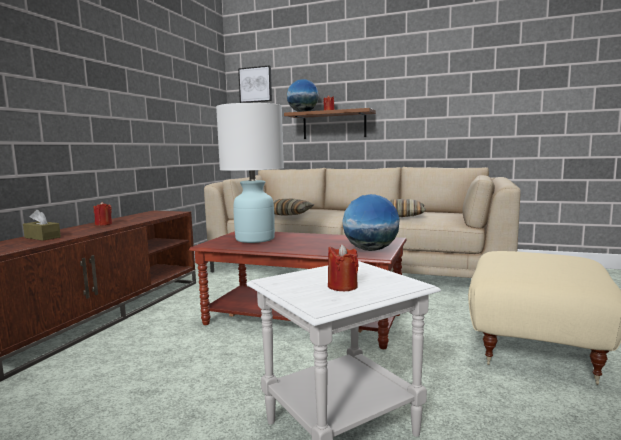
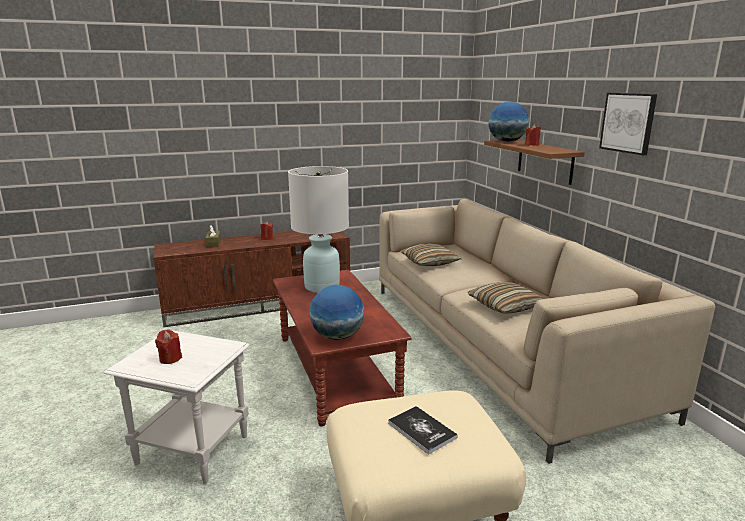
camera: 50 degrees right, 10 degrees up
(255, 84) = (489, 96): picture -> picture (628, 122)
(549, 262) = (422, 430): none -> book

